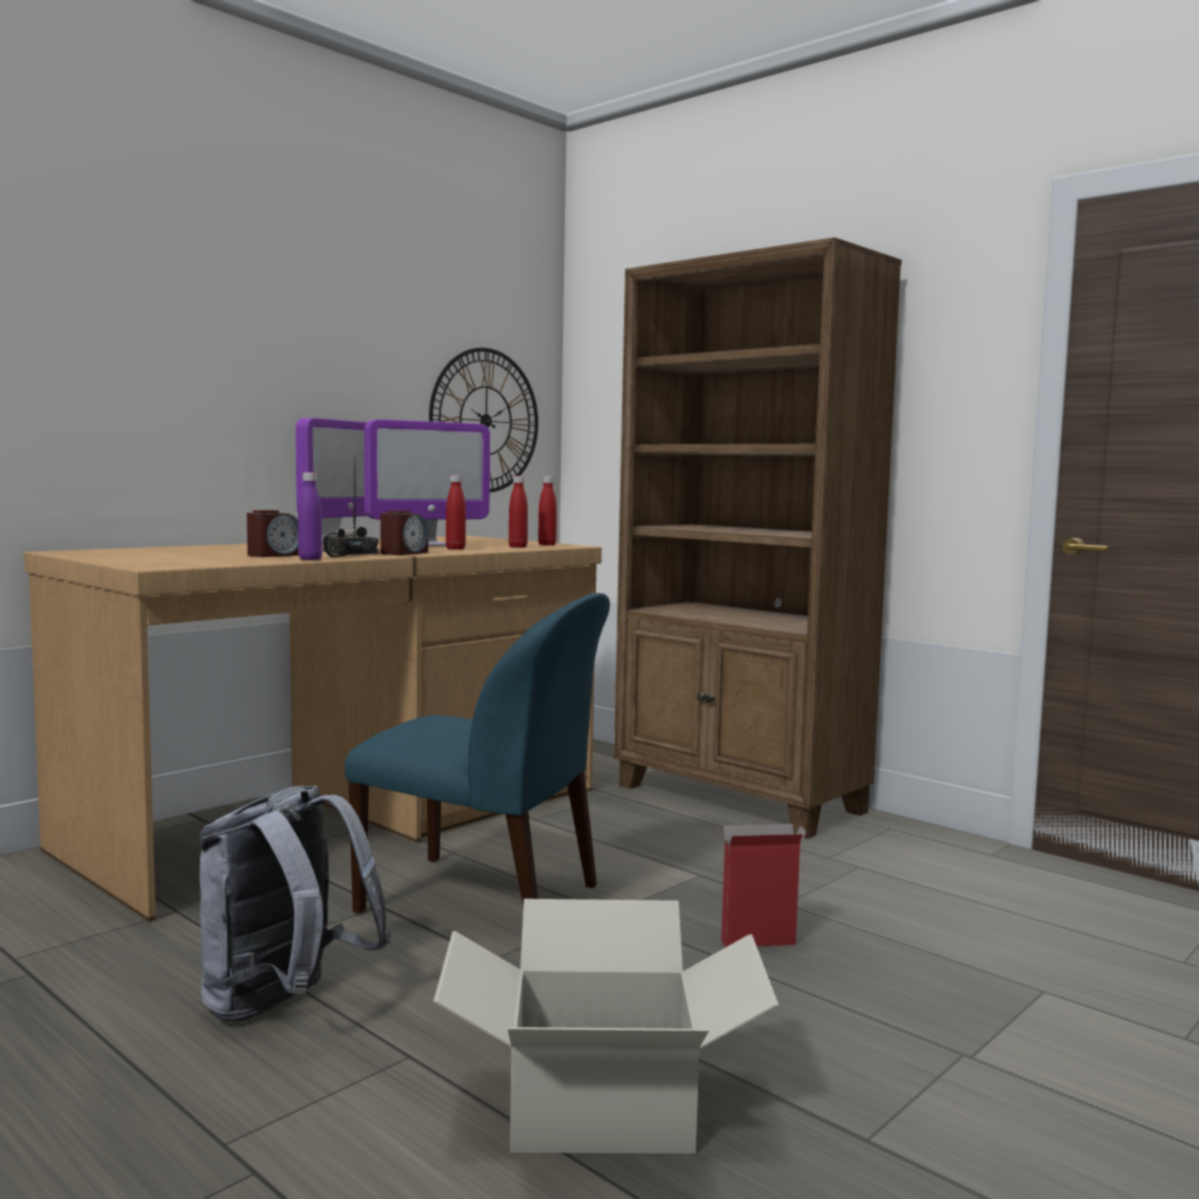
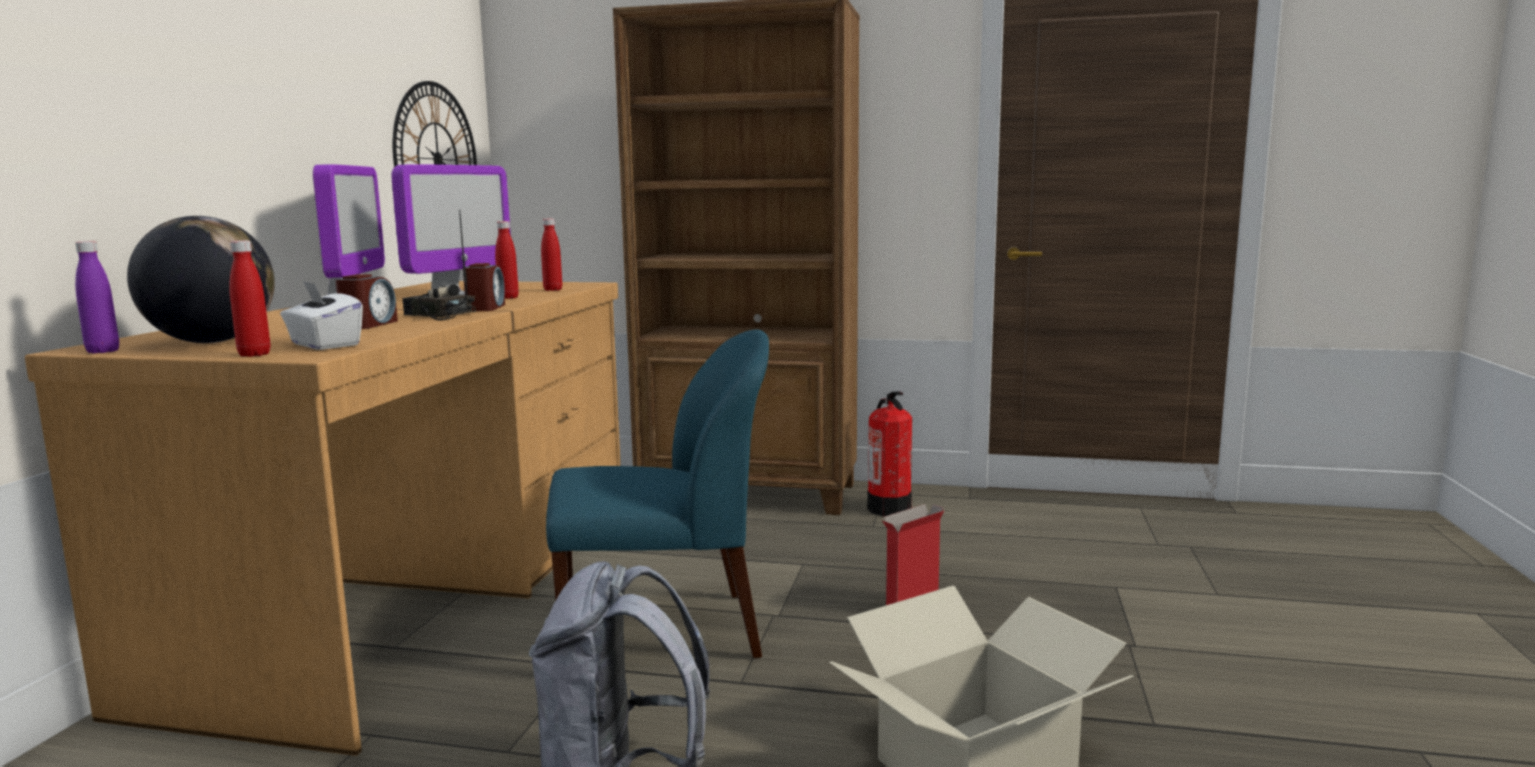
camera: 30 degrees left, 5 degrees up
(140, 555) = (211, 342): none -> globe
(190, 562) = (324, 345): none -> white tissue box
(310, 559) = (431, 325): purple bottle -> purple bottle (103, 351)
(547, 545) = (565, 285): red bottle -> red bottle (254, 354)
(873, 845) = (889, 508): none -> fire extinguisher

